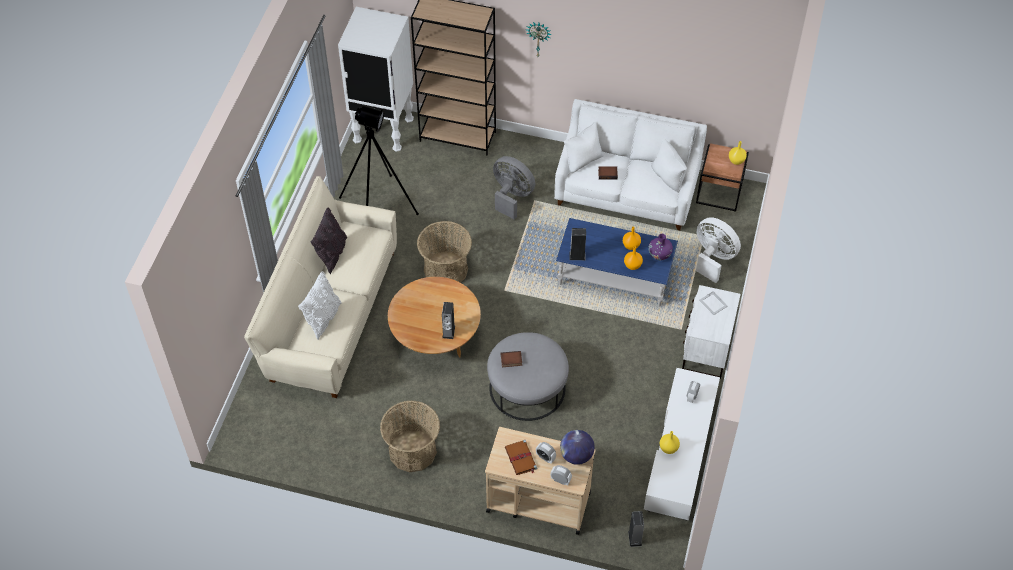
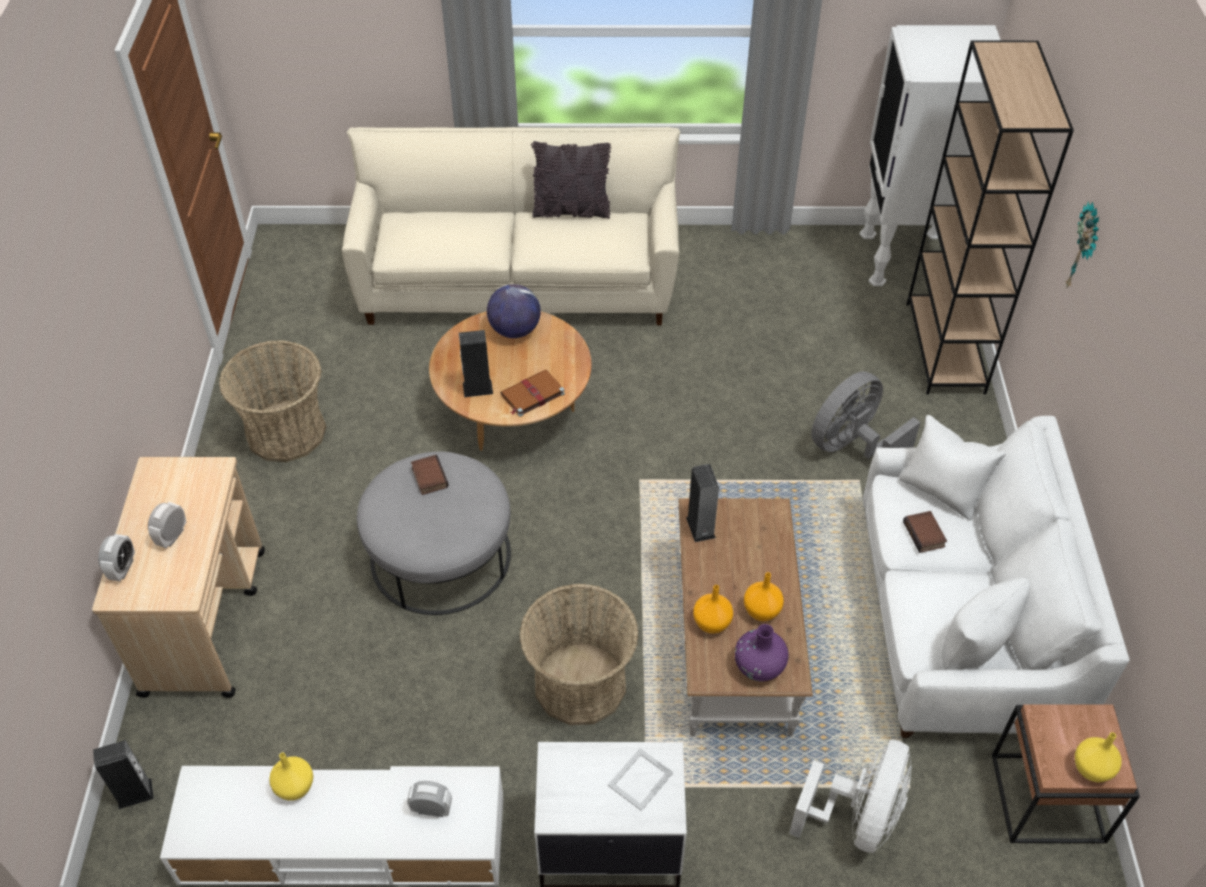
camera: 75 degrees right, 5 degrees down
(323, 318) = (441, 226): white pillow -> none
(379, 206) = (747, 288): black floor lamp -> none
(446, 270) = (653, 394): basket -> basket (580, 684)
(511, 196) = (852, 446): grey fan -> grey fan turned 150 degrees counterclockwise
(521, 459) = (167, 501): brown book -> brown book (531, 395)
(576, 455) = (180, 582): globe -> globe (515, 330)
(614, 277) = (734, 641): blue coffee table -> brown coffee table

